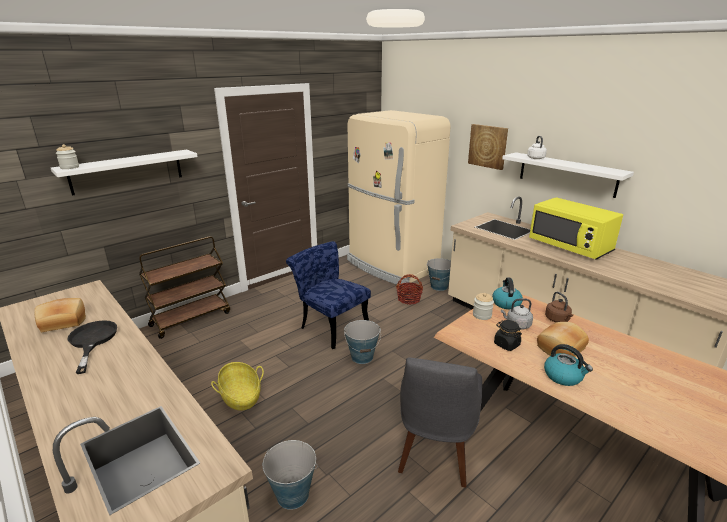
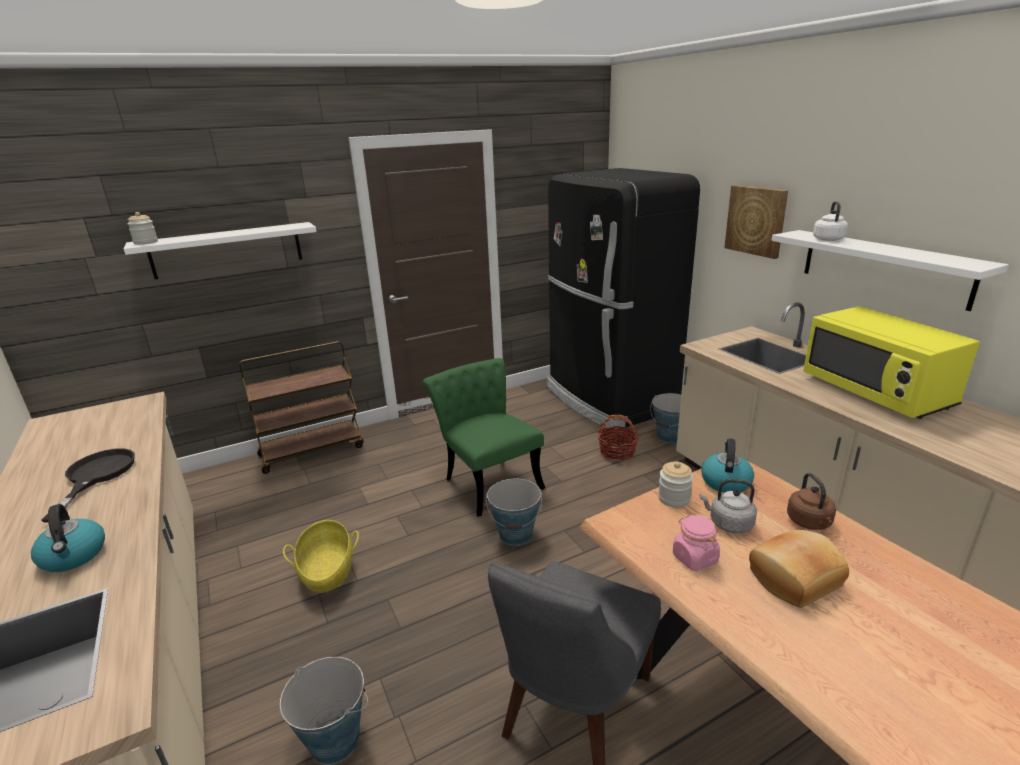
camera: 15 degrees right, 0 degrees up
(63, 322) = (83, 446): bread -> none
(330, 326) = (488, 480): blue chair -> green chair
(391, 266) = (608, 399): beige fridge -> black fridge
(506, 344) = (694, 558): black jar -> pink jar
(563, 376) = (779, 637): kettle -> kettle (74, 556)

